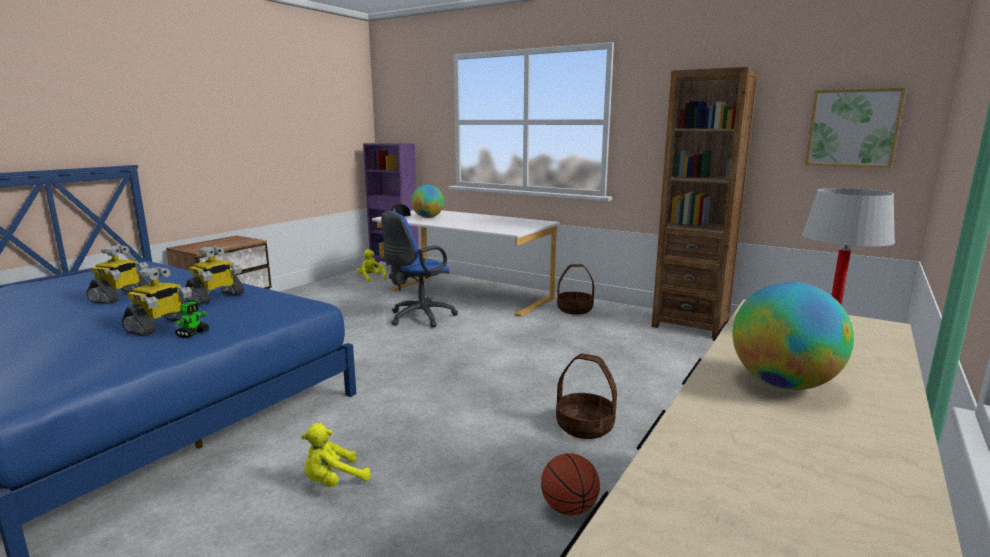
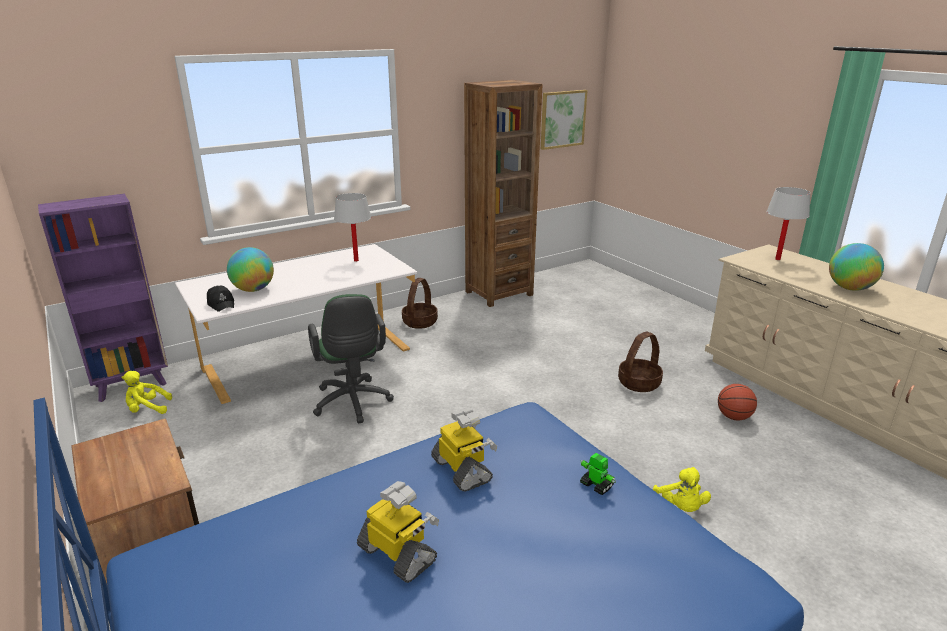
camera: 65 degrees left, 10 degrees up
(161, 326) = (560, 509): toy robot -> none
(418, 318) = (352, 404): blue office chair -> green office chair
(513, 223) = (356, 260): none -> white table lamp

